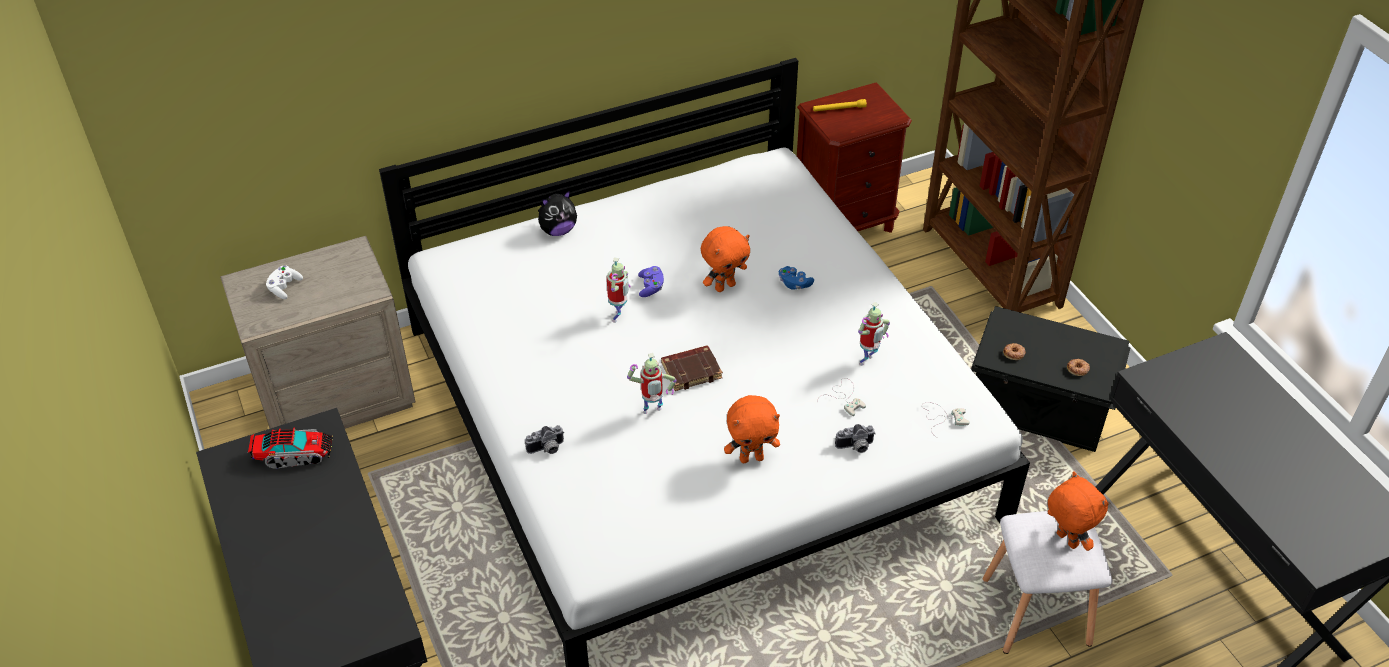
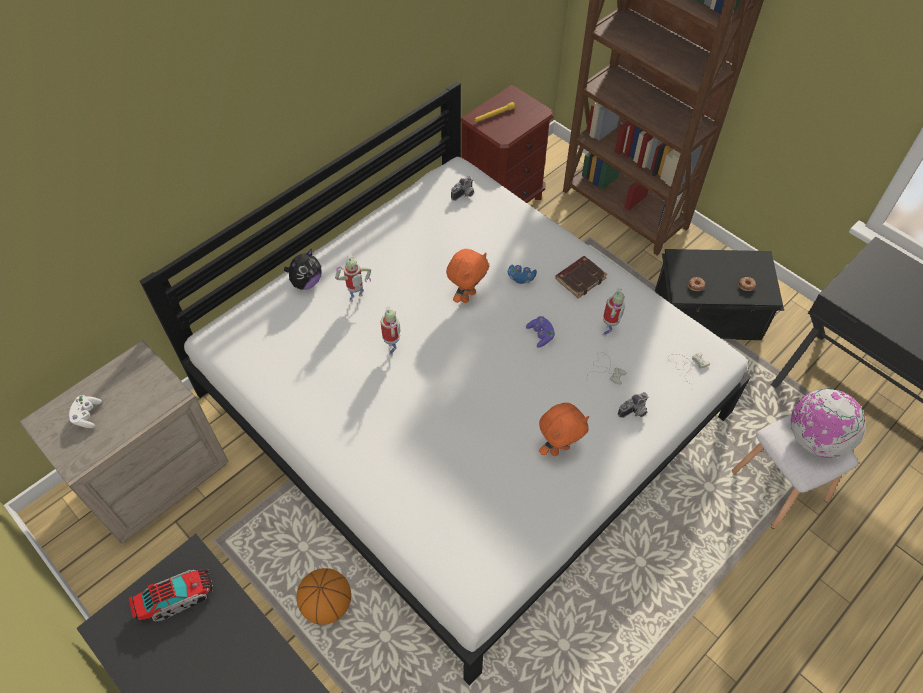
camera: 20 degrees left, 10 degrees up
(458, 569) = (327, 604): none -> basketball
(547, 449) = (388, 496): camera -> camera (464, 195)
(651, 287) = (407, 314): purple game controller -> purple game controller (540, 335)
(652, 413) = (460, 432): toy robot -> toy robot (356, 299)
(691, 370) = (475, 382): brown book -> brown book (580, 278)
(1065, 540) = (815, 439): orange plush toy -> globe

